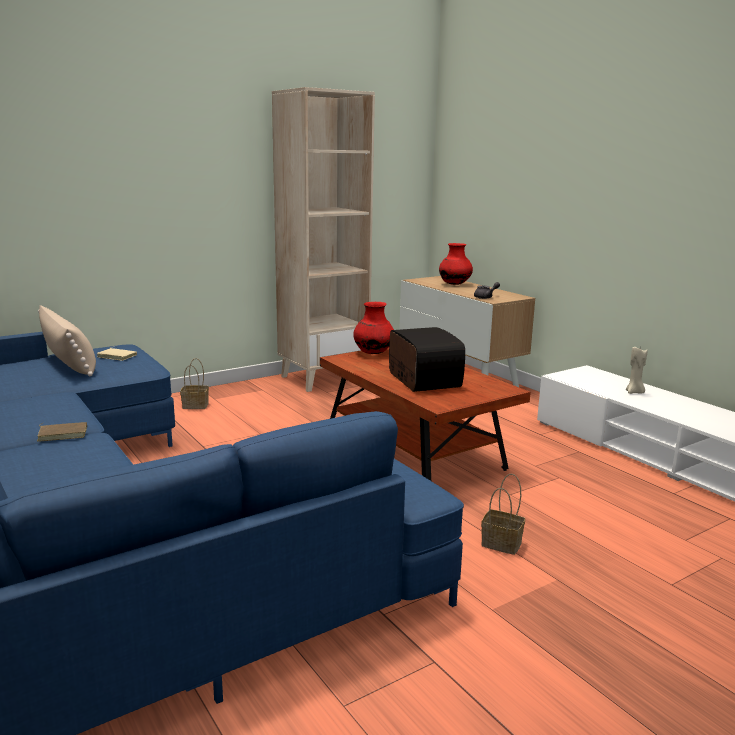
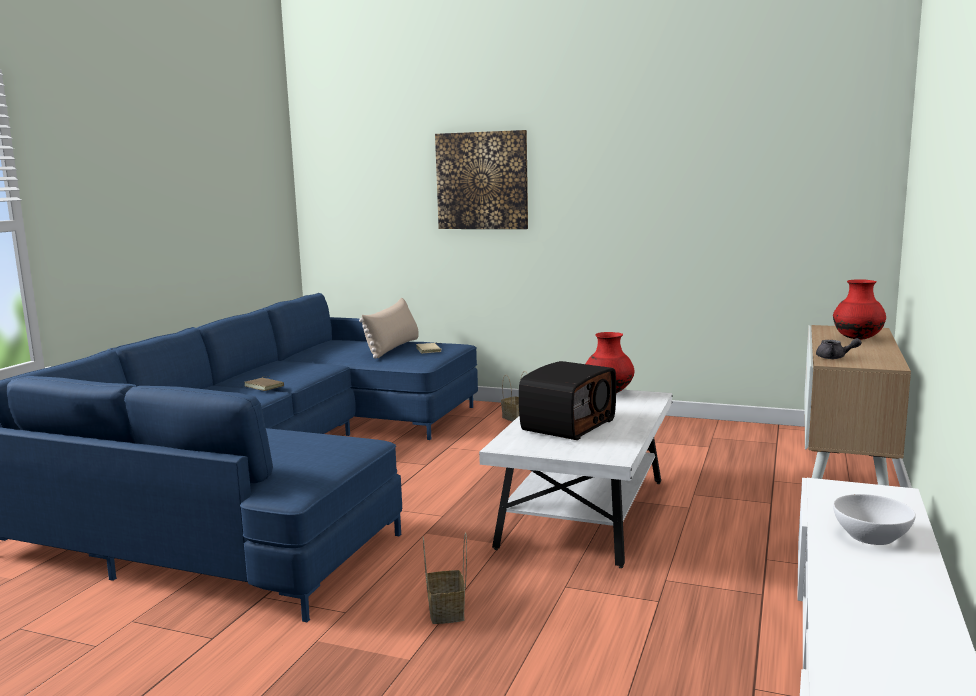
camera: 55 degrees right, 5 degrees down
(113, 167) = (482, 181): none -> picture
(323, 378) = (677, 428): beige bookcase -> none
(413, 450) = (585, 514): brown coffee table -> white coffee table
(634, 392) = (870, 535): beige candle -> white bowl

